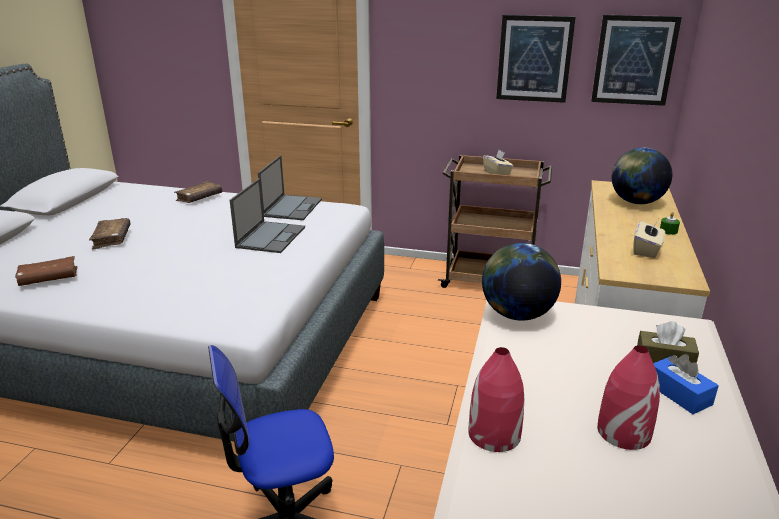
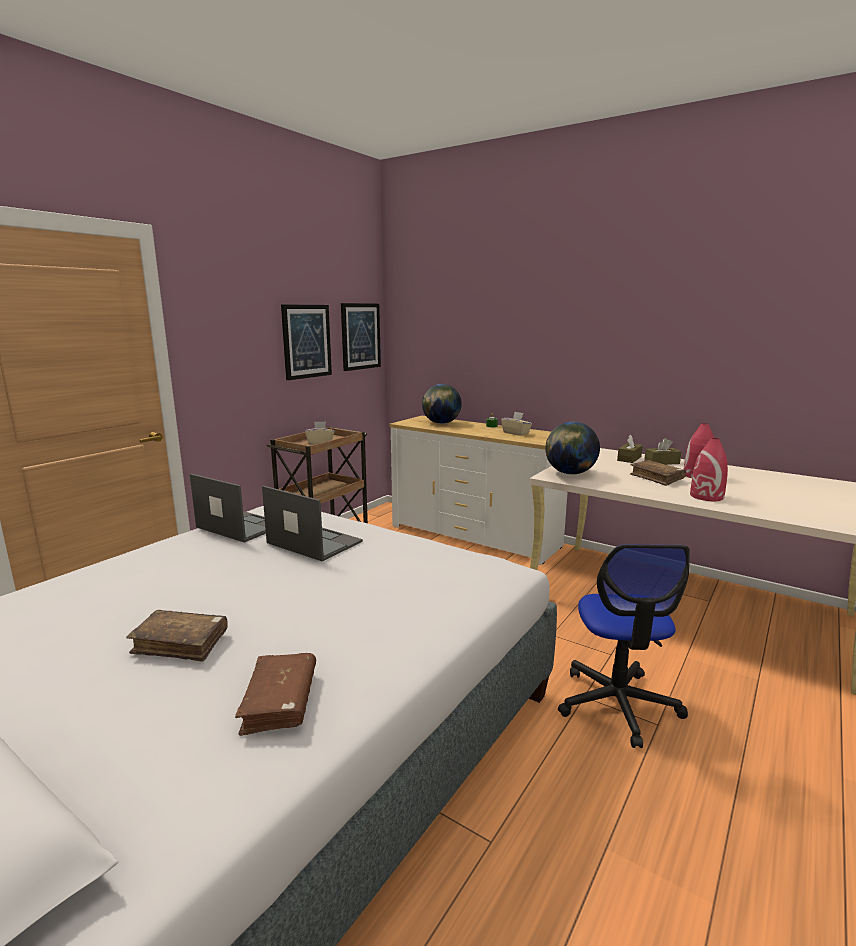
camera: 70 degrees left, 10 degrees down
(199, 198) = (109, 574): brown book -> brown book (656, 478)
(679, 394) = (661, 462): blue tissue box -> brown tissue box

